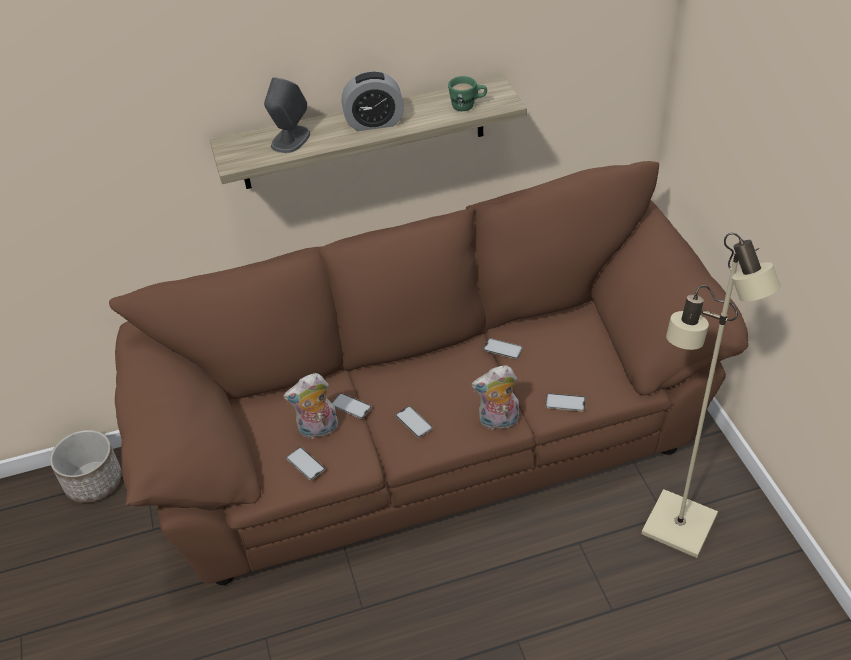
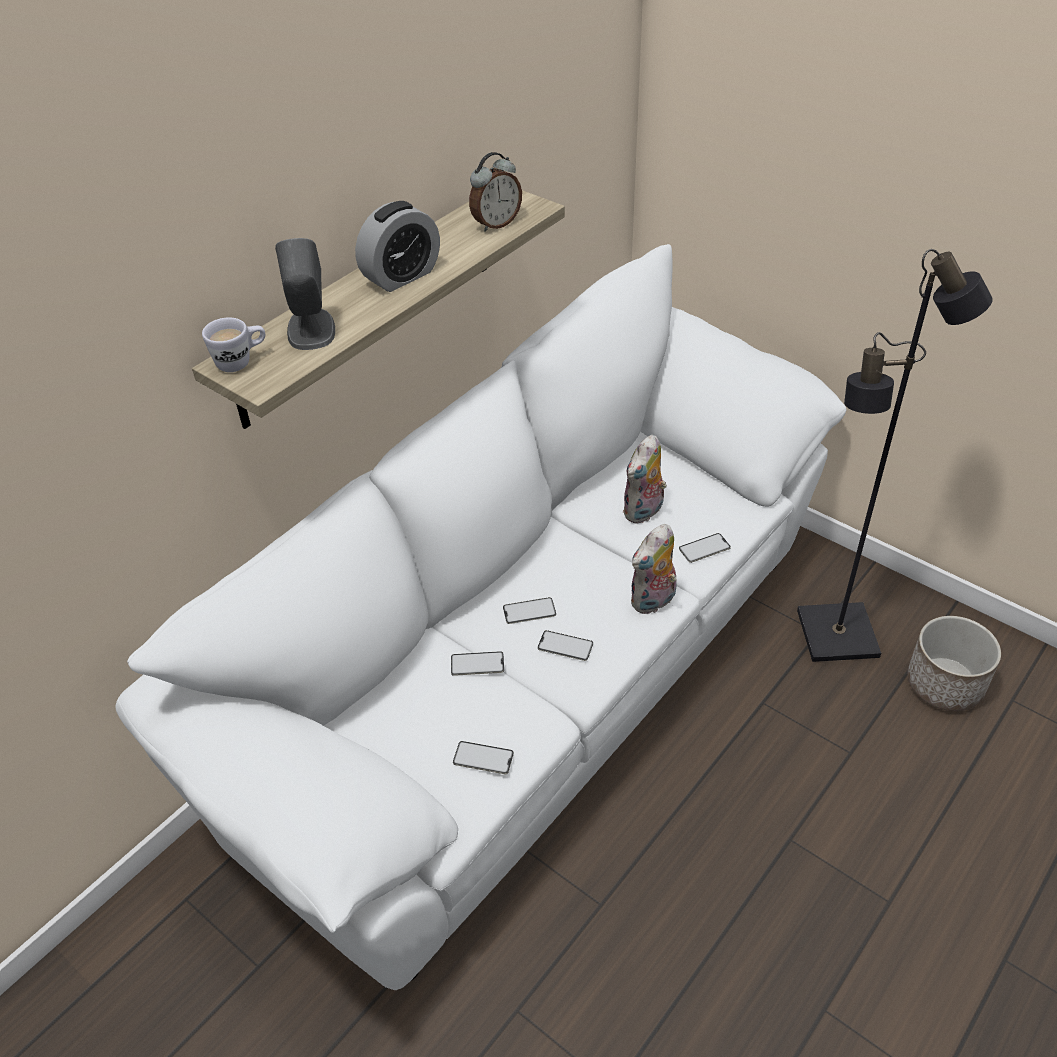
camera: 35 degrees left, 0 degrees up
(94, 481) = (119, 953): planter -> planter (944, 683)
(236, 145) = (241, 361): none -> white mug
(317, 430) = (462, 711): plush toy -> plush toy (644, 512)
(435, 452) = (537, 686): brown sofa -> white sofa
(468, 106) = (496, 224): green mug -> alarm clock
(502, 349) = (590, 522): phone -> phone (529, 611)
(679, 524) = (837, 633): beige floor lamp -> black floor lamp

